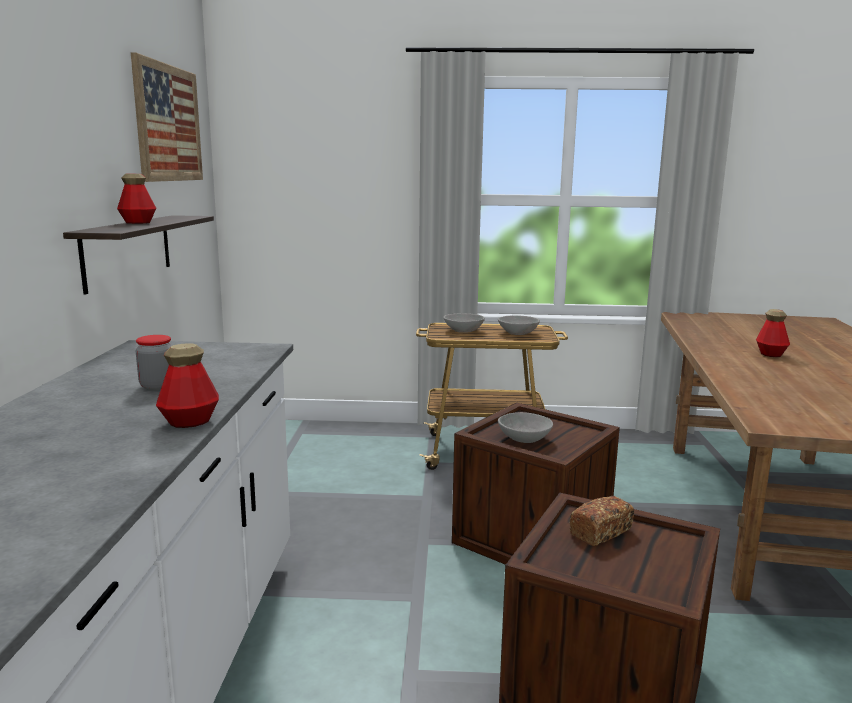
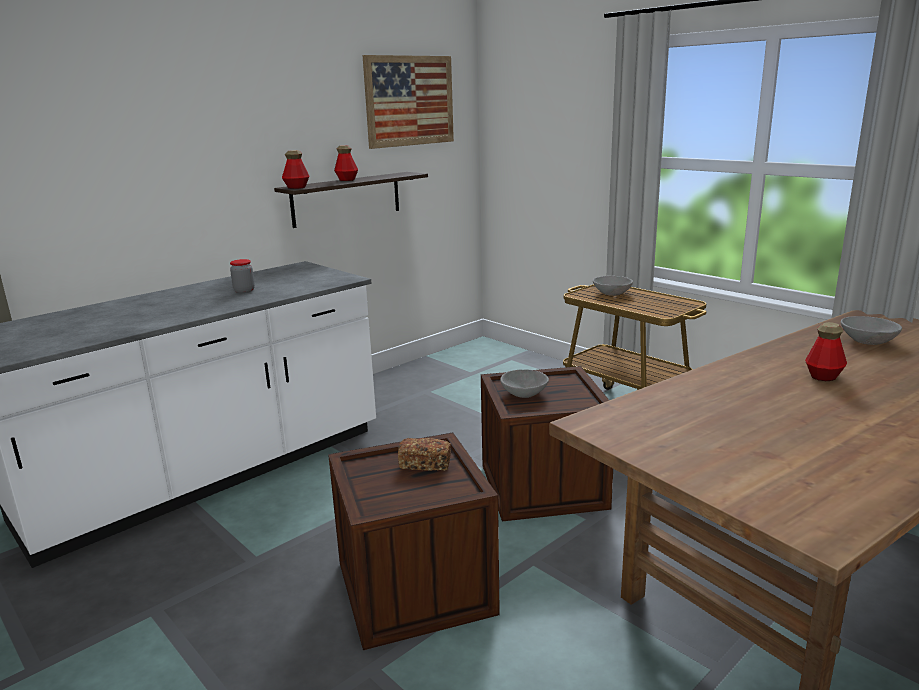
camera: 45 degrees right, 5 degrees up
(189, 421) = (207, 312): bottle -> bottle (296, 187)
(517, 333) = (654, 304): grey bowl -> grey bowl (867, 341)

